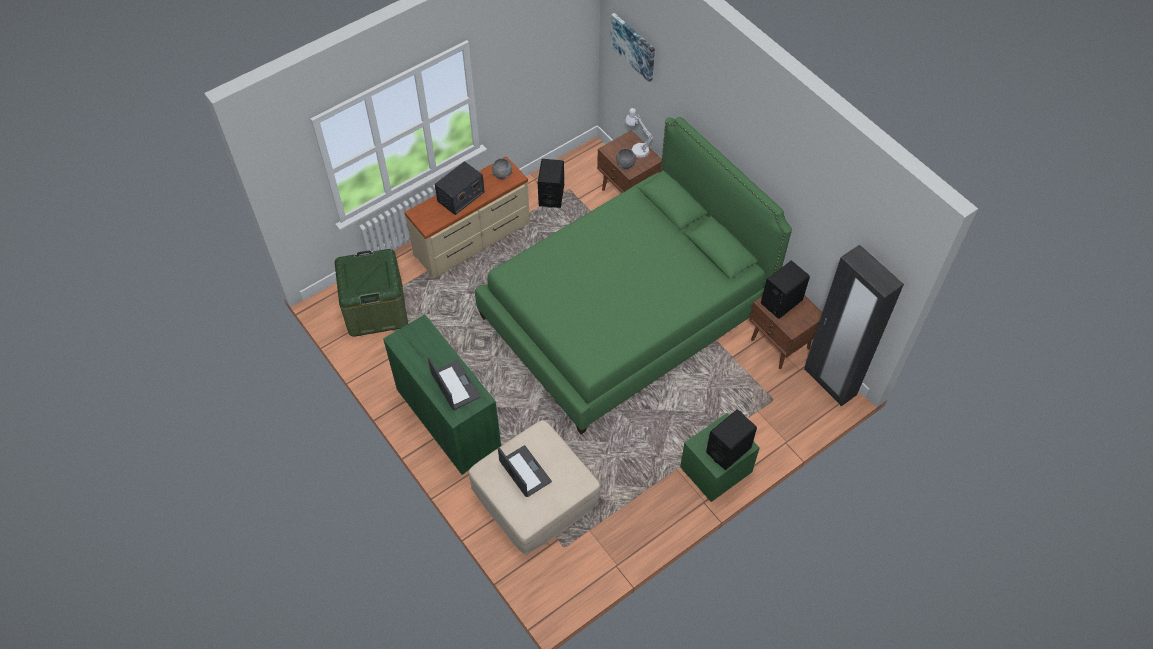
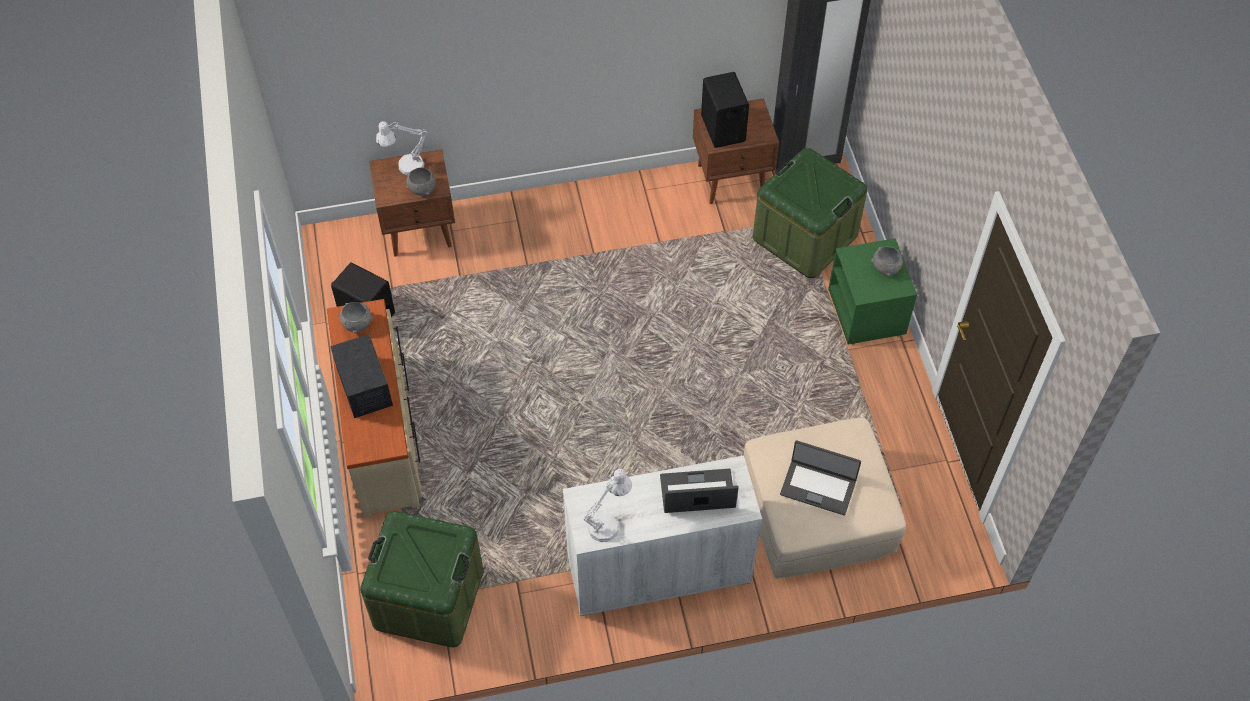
camera: 65 degrees left, 0 degrees up
(411, 346) = (608, 523): none -> white table lamp
(448, 419) = (658, 569): green cabinet -> white cabinet
(524, 472) = (818, 487): laptop -> laptop turned 150 degrees counterclockwise
(625, 313) = (603, 310): green bed -> none
(633, 46) = (337, 51): picture -> none
(728, 450) = (886, 267): black speaker -> grey bowl
(758, 407) = (805, 237): none -> green storage box

